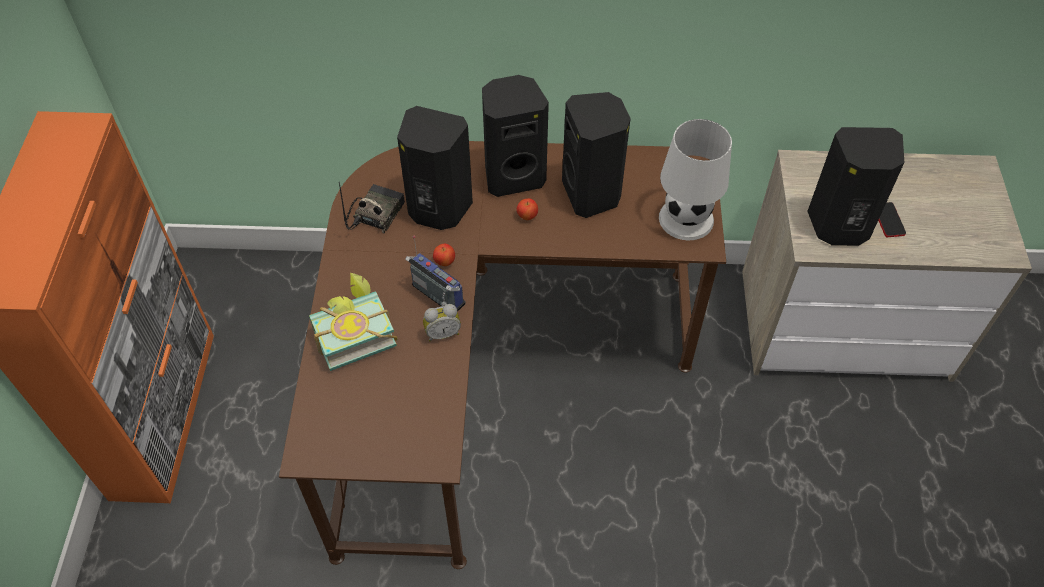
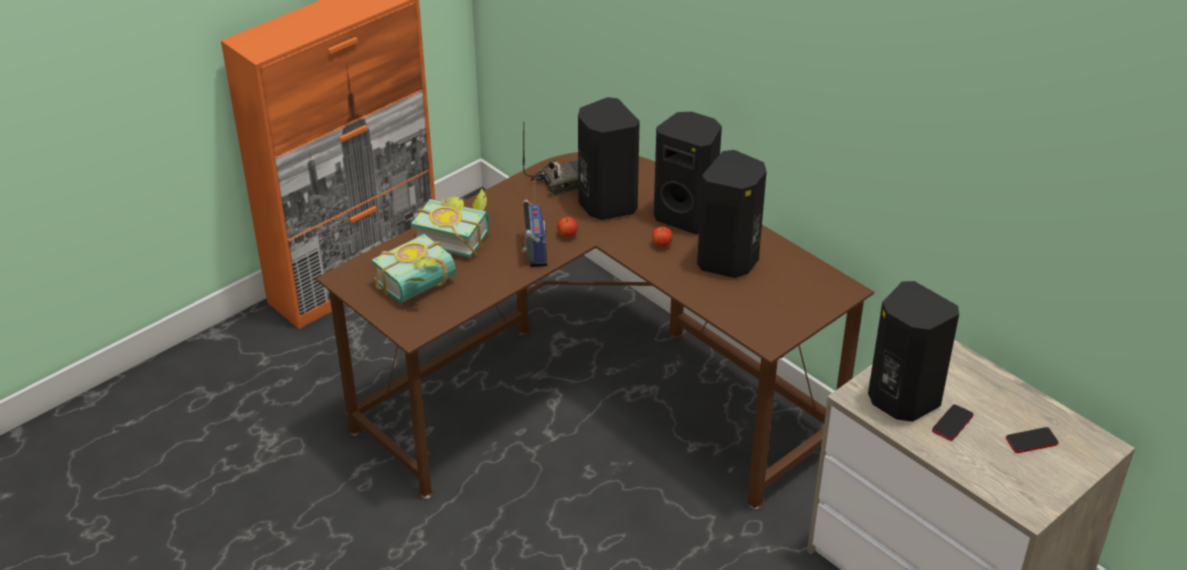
camera: 45 degrees right, 15 degrees down
(387, 409) = (420, 287): none -> book
(442, 333) = (509, 272): alarm clock -> none
(685, 218) = (779, 317): white table lamp -> none
(943, 197) = (1031, 441): none -> phone

